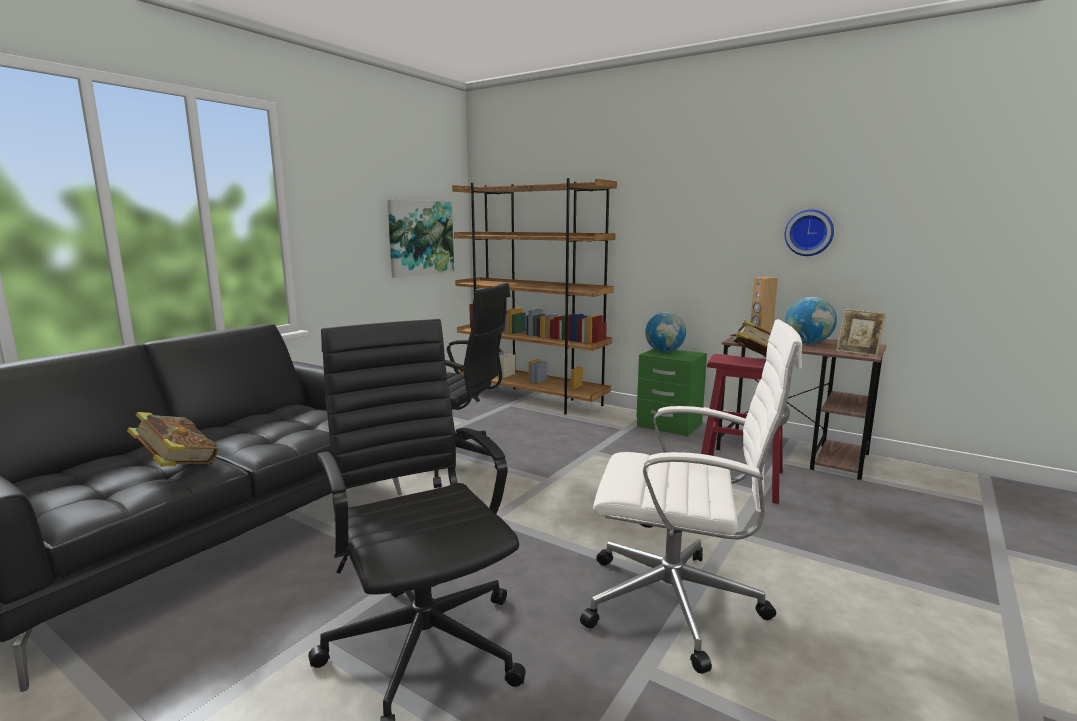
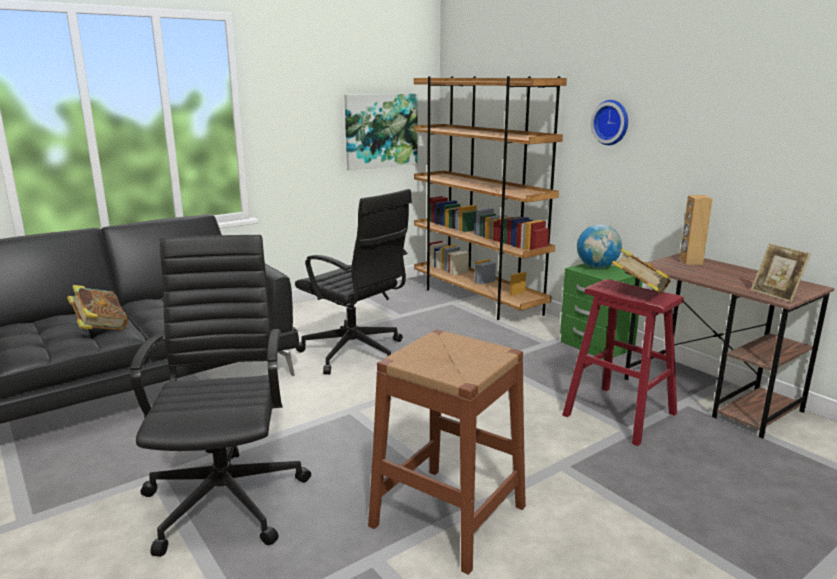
camera: 20 degrees right, 5 degrees up
(678, 604) = (448, 516): white office chair -> brown stool
(808, 343) = (733, 276): globe -> none
(809, 232) = (759, 147): wall clock -> wall clock (612, 122)

